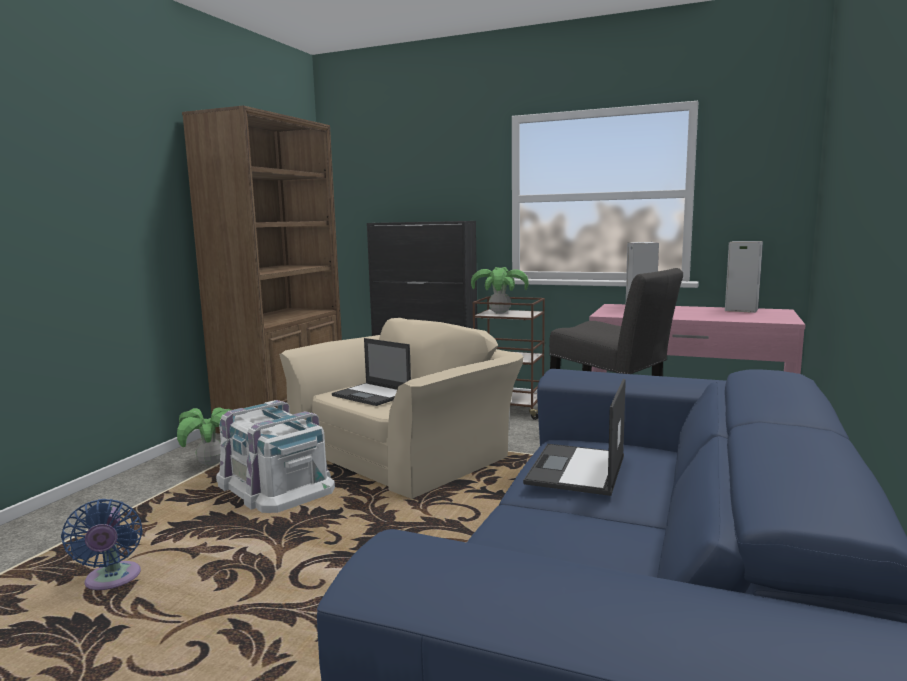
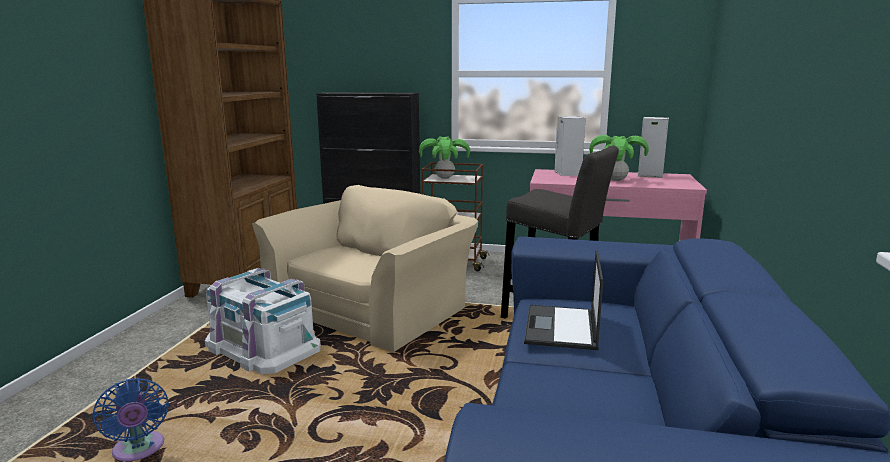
camera: 10 degrees left, 5 degrees up
(211, 463) = (193, 328): potted plant -> potted plant (616, 180)
(373, 395) = (344, 258): laptop -> none

